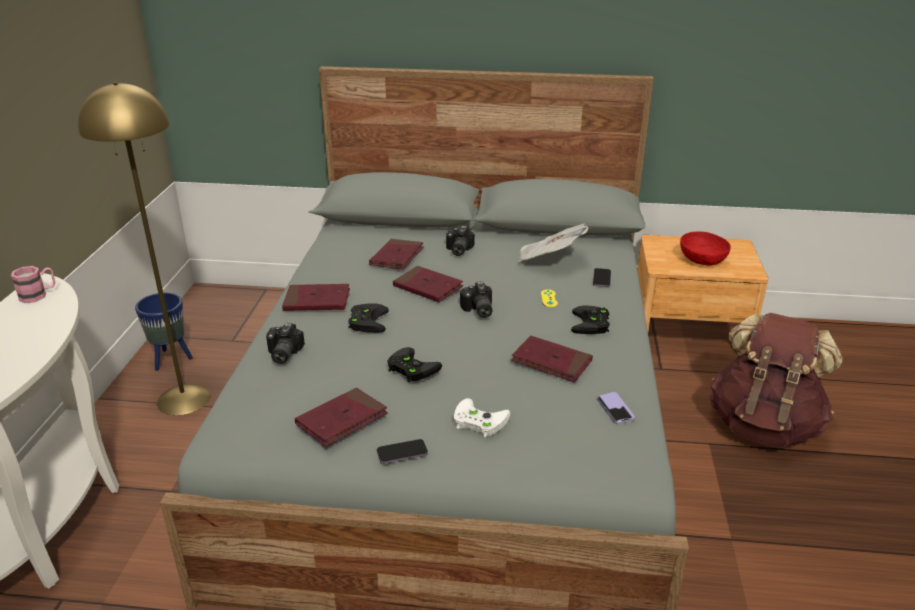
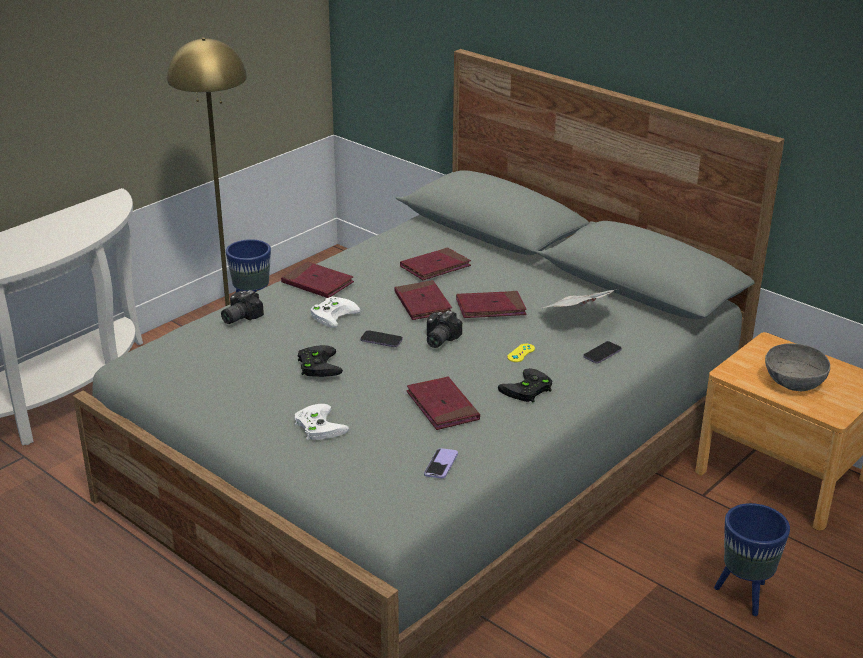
camera: 35 degrees right, 0 degrees up
(38, 295) = (104, 207): pink mug -> none
(342, 420) = (218, 382): red book -> red book (490, 308)
(366, 320) = (333, 314): black game controller -> white game controller
(402, 453) = (233, 423): phone -> phone (381, 340)
(457, 250) = (500, 279): camera -> none
(702, 260) = (794, 382): red bowl -> grey bowl
(763, 425) = (745, 595): brown backpack -> blue planter

